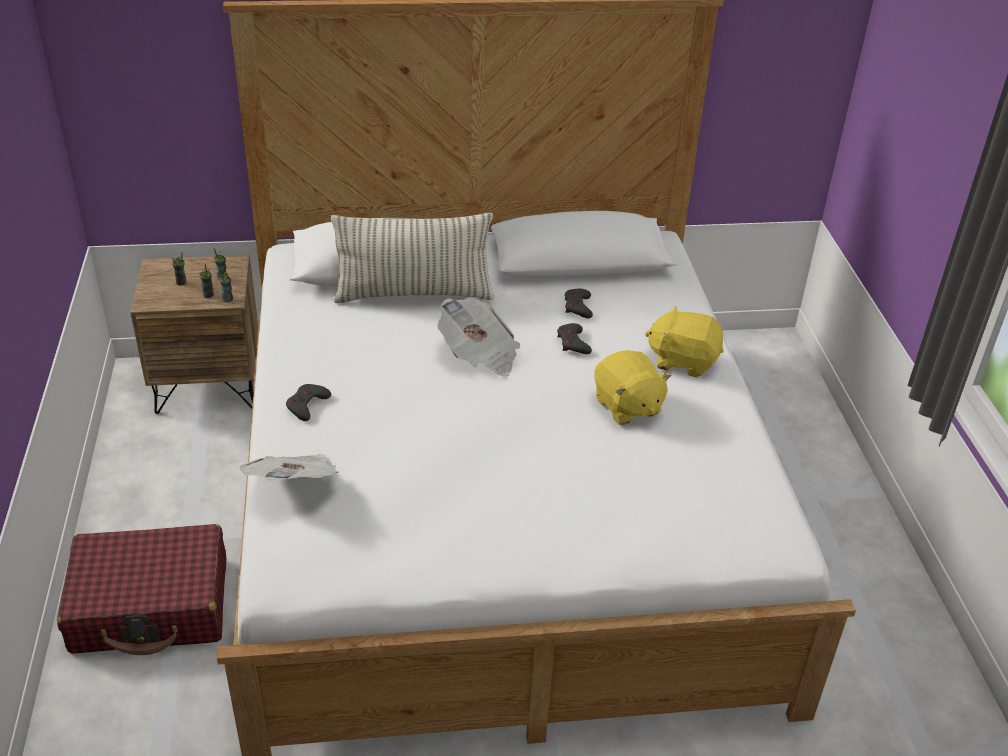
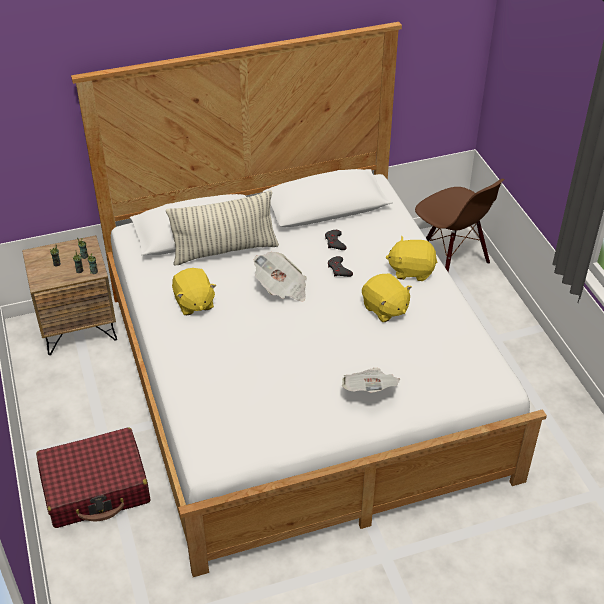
camera: 10 degrees left, 5 degrees up
(295, 485) = (194, 398): newspaper -> newspaper (369, 391)
(307, 405) = (182, 342): grey game controller -> none
(344, 355) = (194, 303): none -> yellow plush toy
(761, 381) = (450, 263): none -> brown chair

